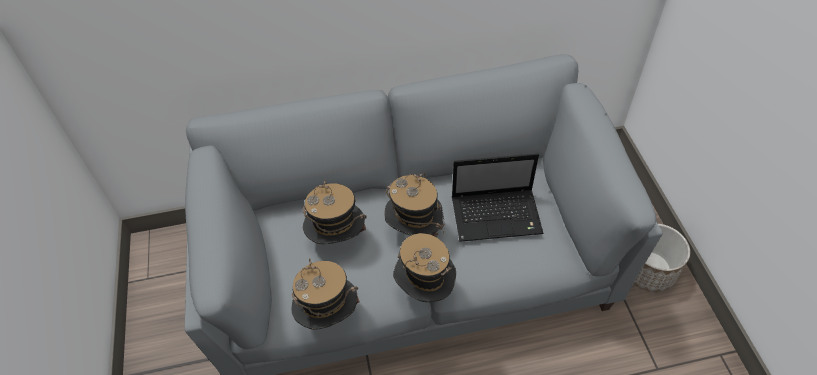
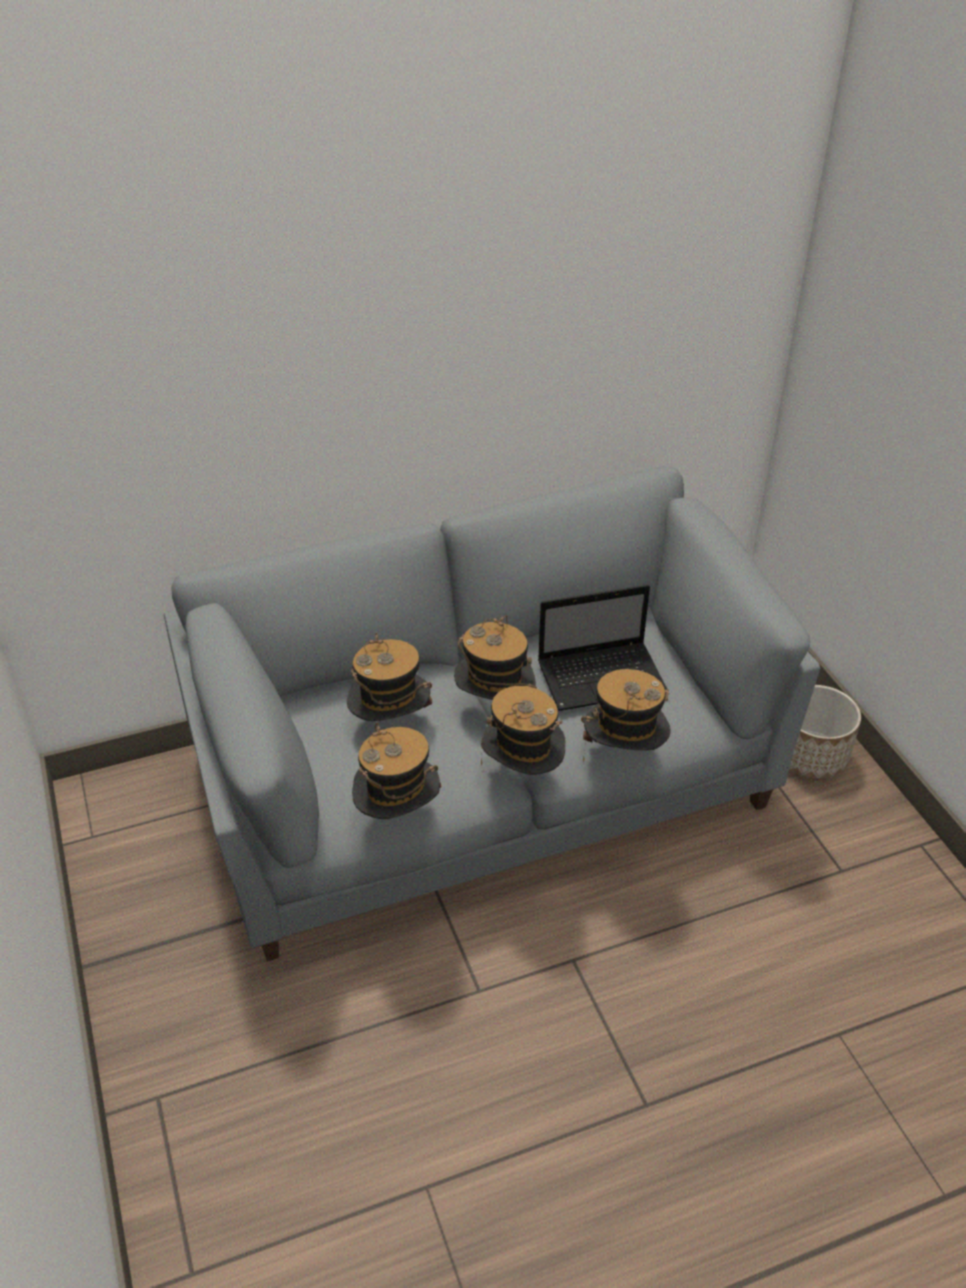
camera: 10 degrees left, 10 degrees down
(502, 282) = (623, 755): none -> hat

